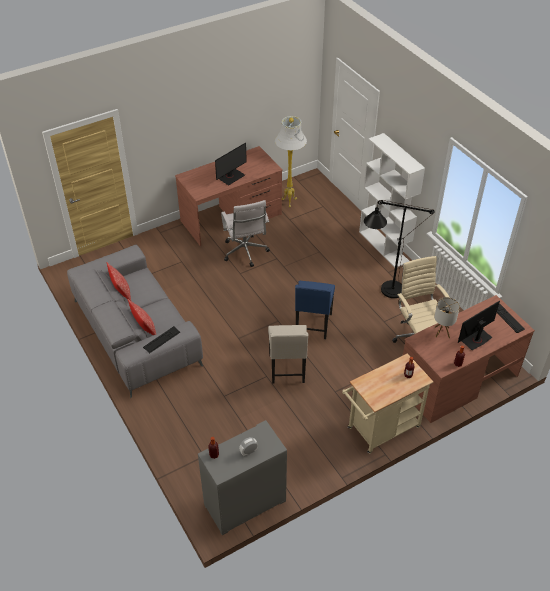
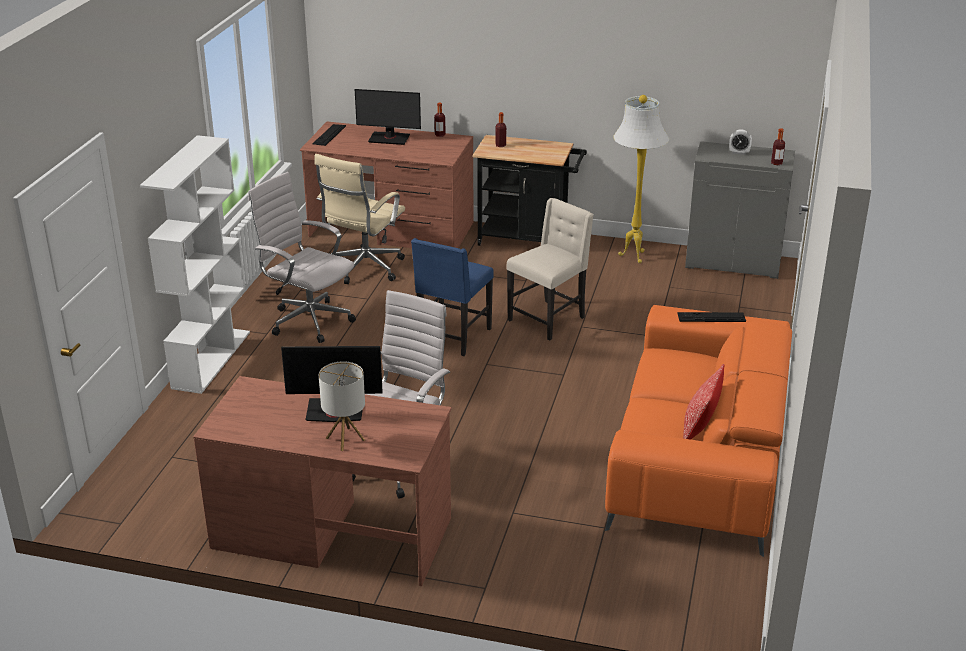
camera: 135 degrees left, 15 degrees down
(136, 332) = (699, 456): grey sofa -> orange sofa
(145, 329) = (710, 370): pillow -> none
(289, 201) = (200, 497): white floor lamp -> white floor lamp (632, 257)
(312, 325) = (453, 337): blue chair -> blue chair turned 150 degrees clockwise
(380, 430) = (528, 240): beige cart -> black cart
(385, 290) = (308, 320): black floor lamp -> white office chair
(442, 332) = (408, 153): table lamp -> table lamp (345, 439)

